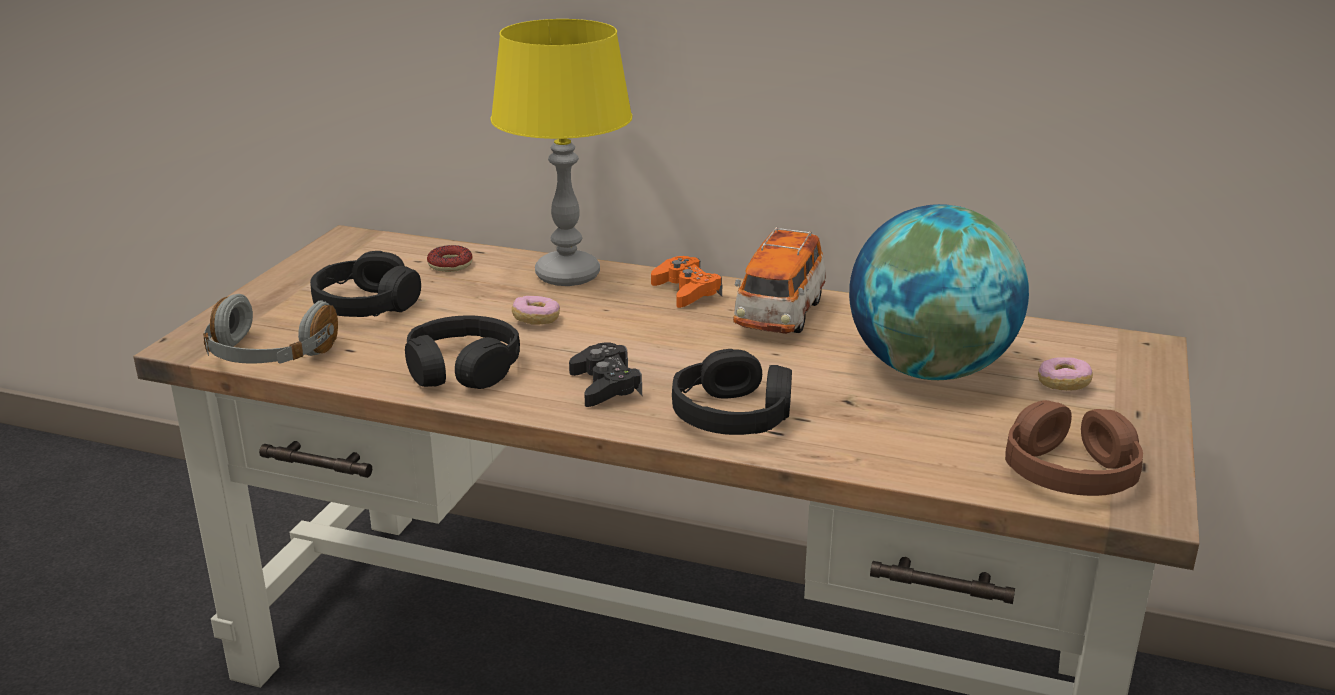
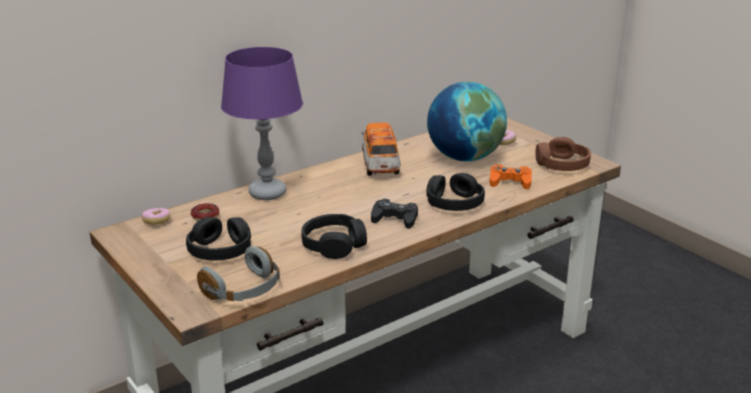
camera: 55 degrees left, 0 degrees up
(536, 320) = (306, 214): donut -> donut (156, 222)
(567, 276) = (268, 193): yellow table lamp -> purple table lamp
(686, 291) = (327, 174): orange game controller -> orange game controller (510, 182)
(779, 315) = (380, 165): toy car -> toy car turned 150 degrees counterclockwise

